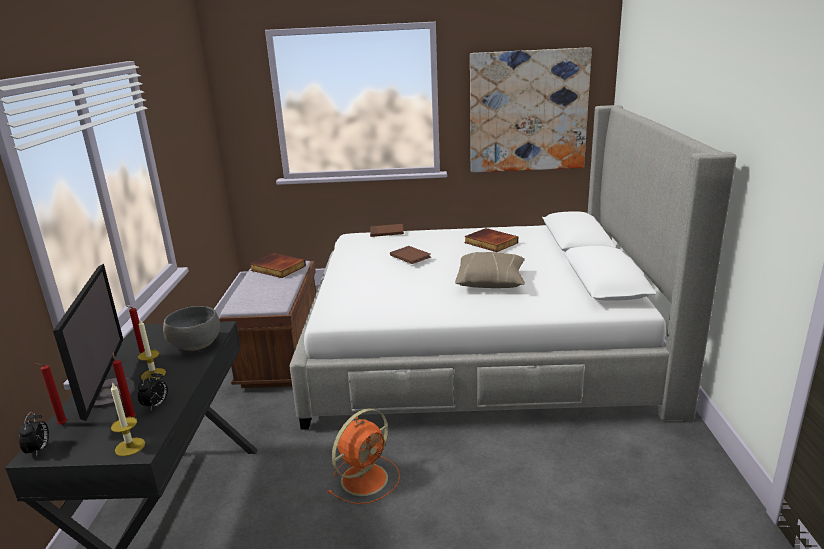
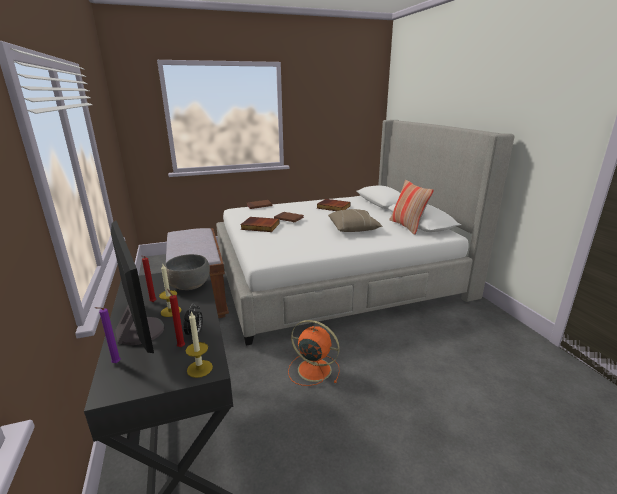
camera: 20 degrees left, 0 degrees up
(39, 450) = (109, 388): alarm clock -> none
(61, 425) = (115, 364): red candle -> purple candle
(277, 268) = (191, 234): book -> book (260, 226)
(366, 478) = (313, 369): orange fan -> orange fan turned 90 degrees counterclockwise
(528, 111) = (338, 125): picture -> none
(578, 286) = (407, 226): none -> pillow

